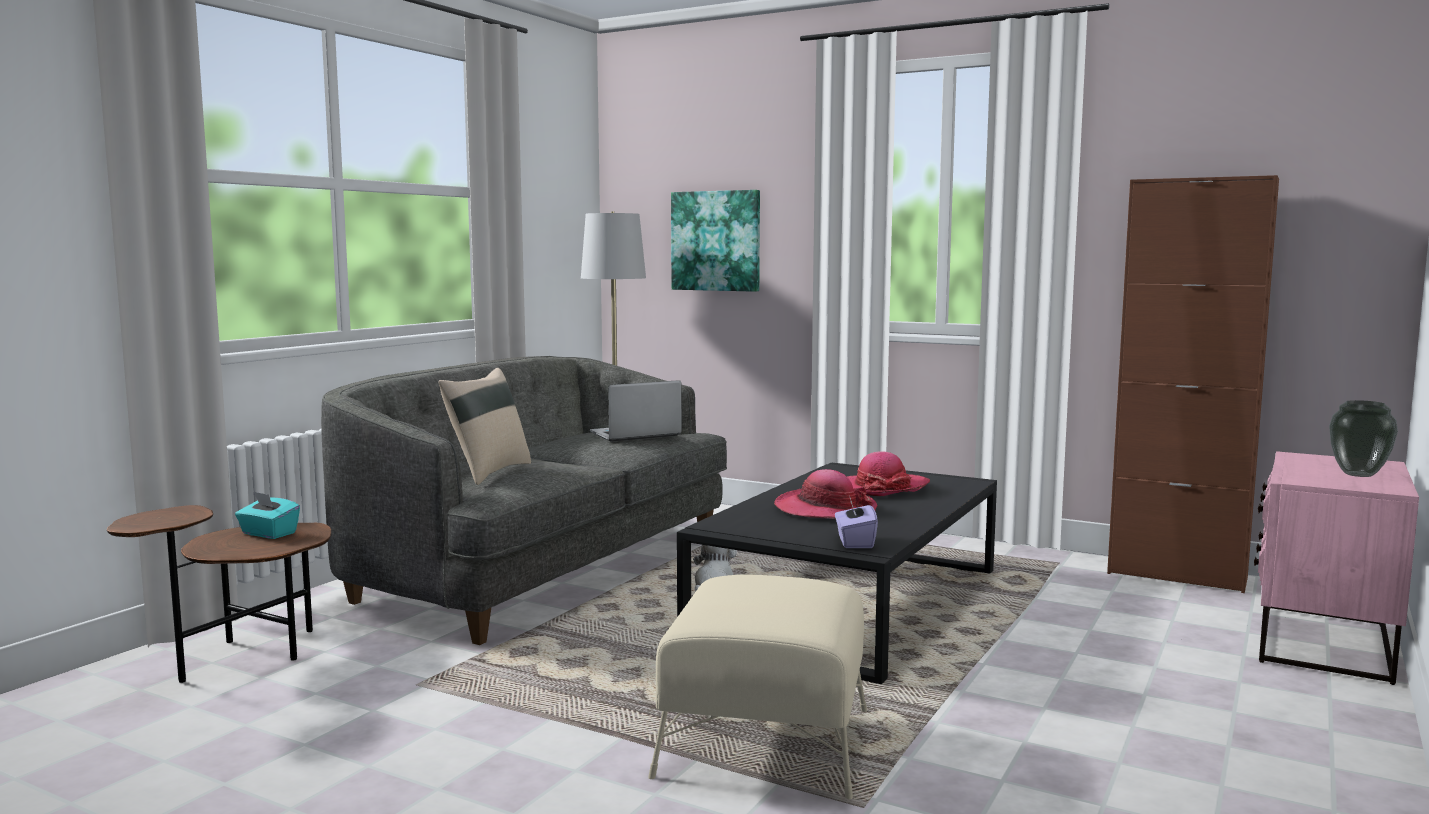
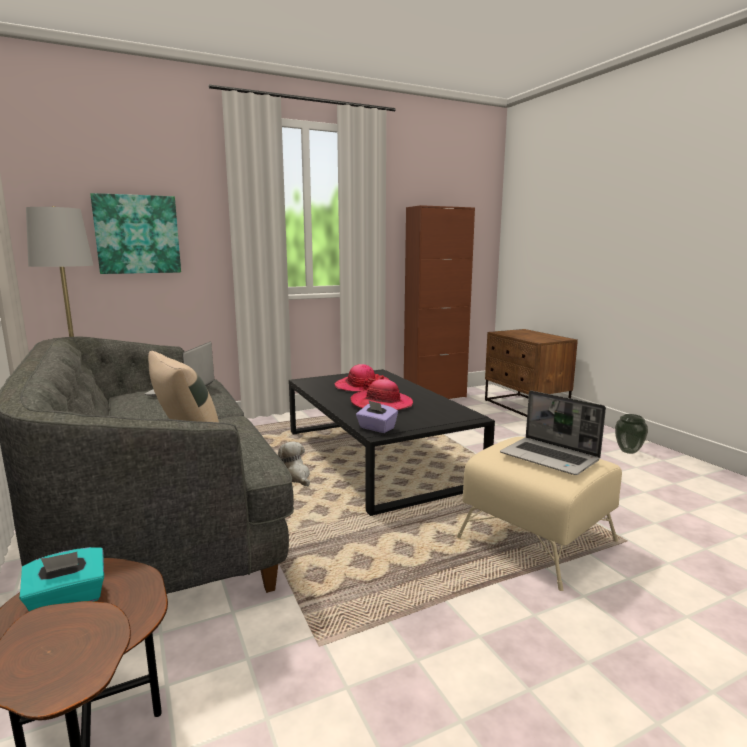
camera: 55 degrees left, 5 degrees up
(756, 601) = (550, 458): none -> laptop
(855, 542) = (453, 415): purple tissue box -> purple tissue box (376, 428)
(1321, 643) = (525, 407): pink nightstand -> brown nightstand
(1358, 475) = (538, 335): vase -> vase (629, 451)

